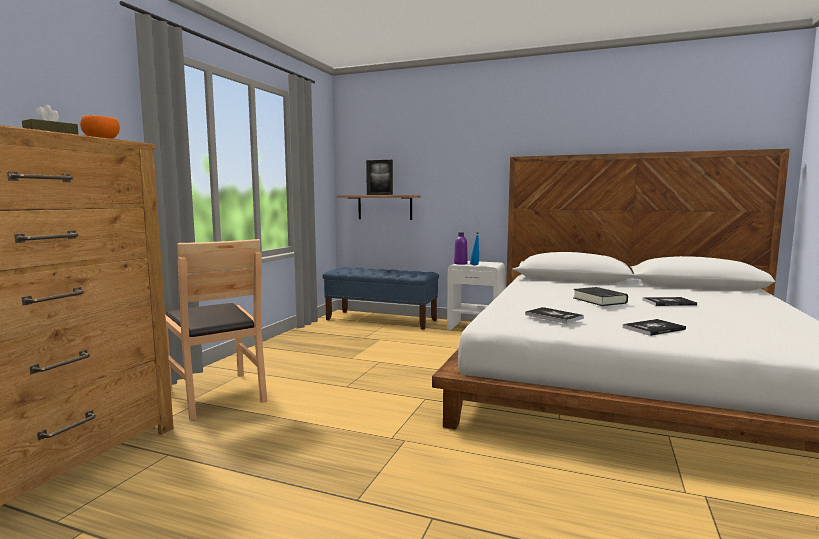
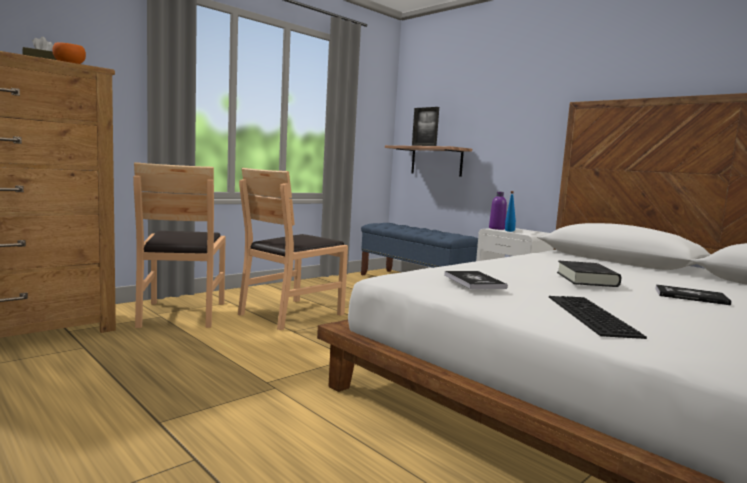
camera: 25 degrees right, 0 degrees up
(320, 371) = (291, 314): none -> brown chair
(653, 328) = (588, 314): book -> keyboard

